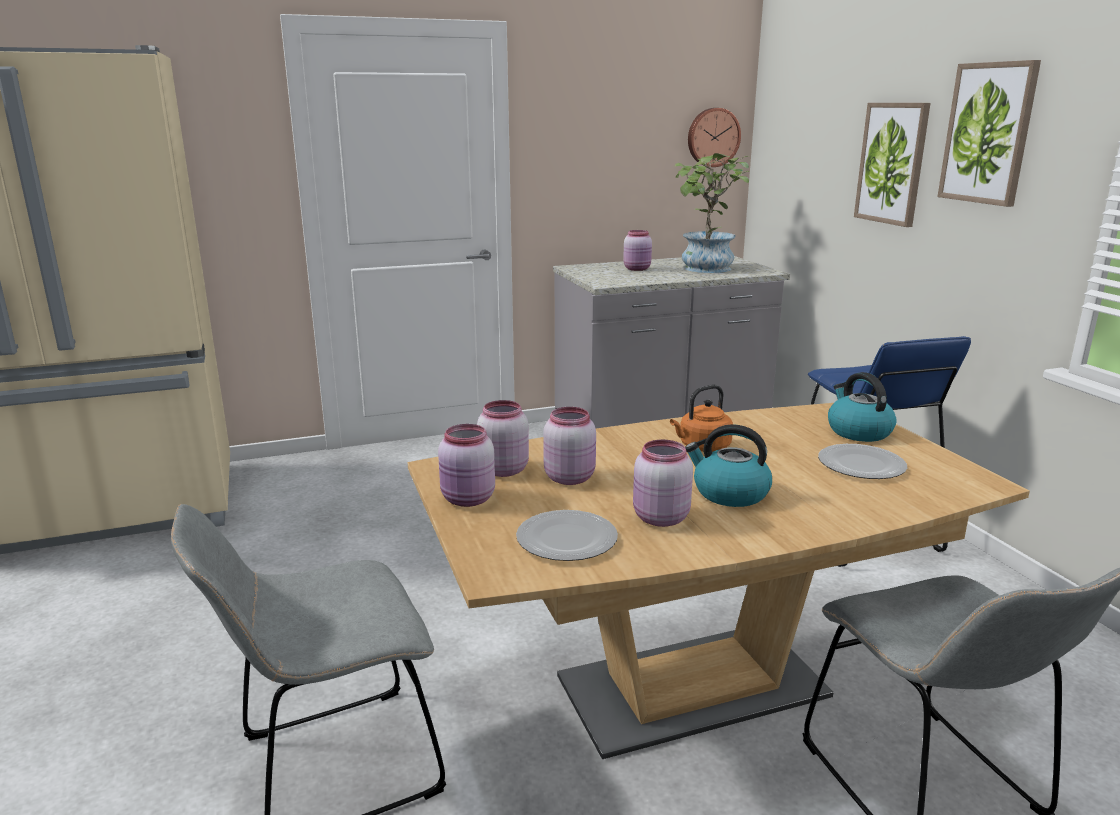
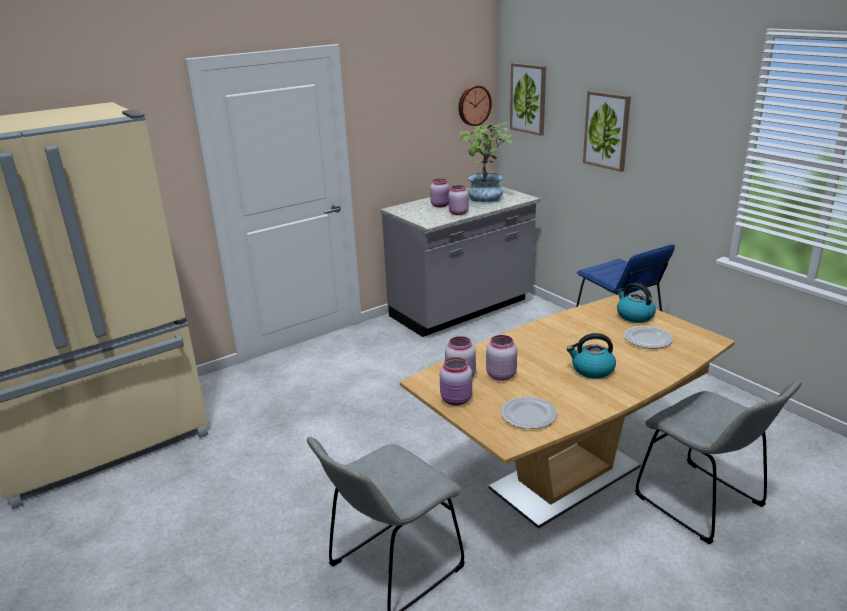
camera: 15 degrees left, 5 degrees up
(659, 518) = (566, 392): pink jar -> pink jar (458, 213)
(702, 447) = (558, 341): orange kettle -> none
(988, 133) = (670, 119): picture -> picture (528, 98)

